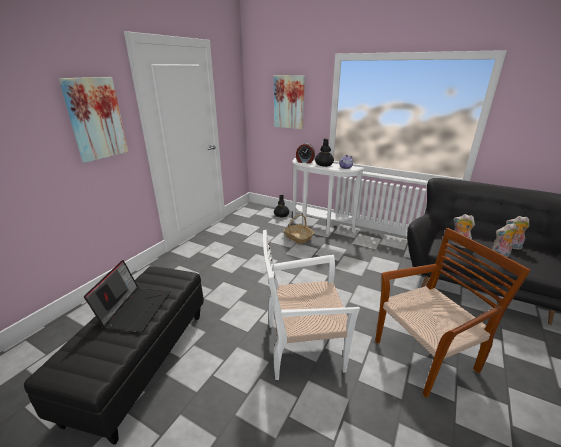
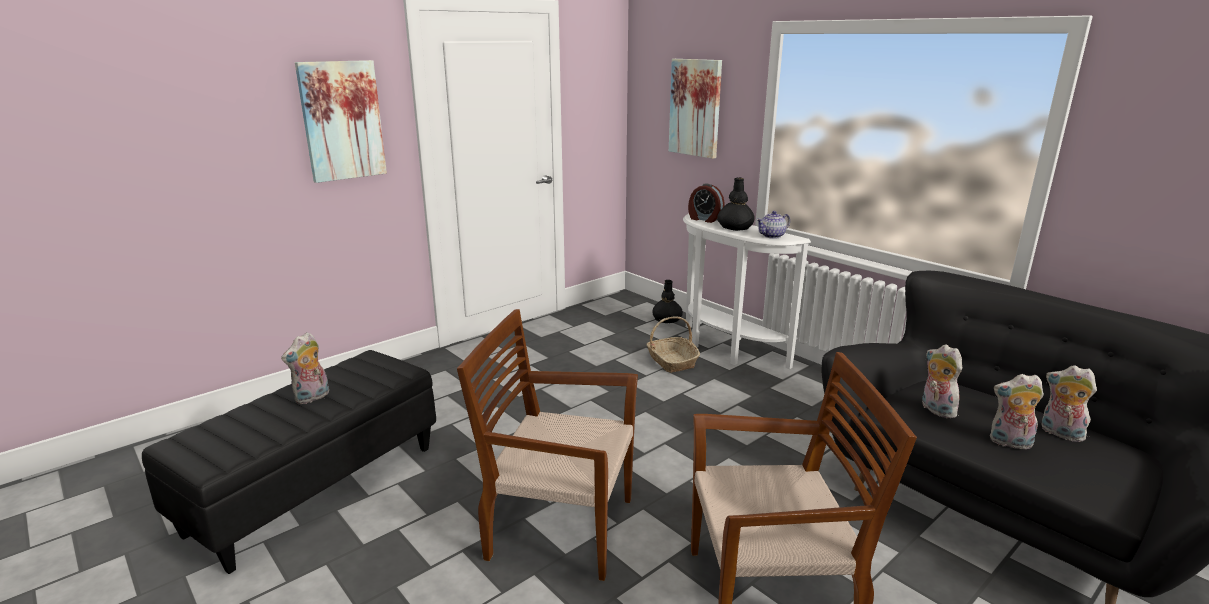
camera: 20 degrees right, 5 degrees down
(135, 308) = (312, 398): laptop -> plush toy
(303, 346) = (559, 527): white armchair -> brown armchair

